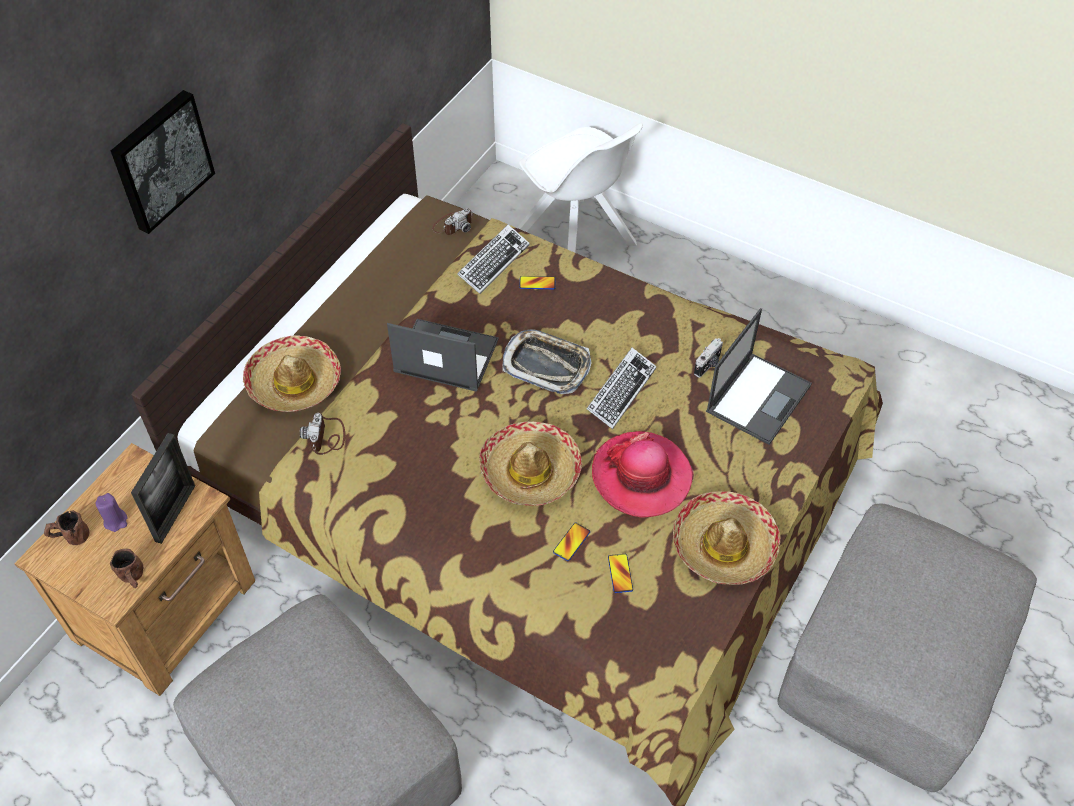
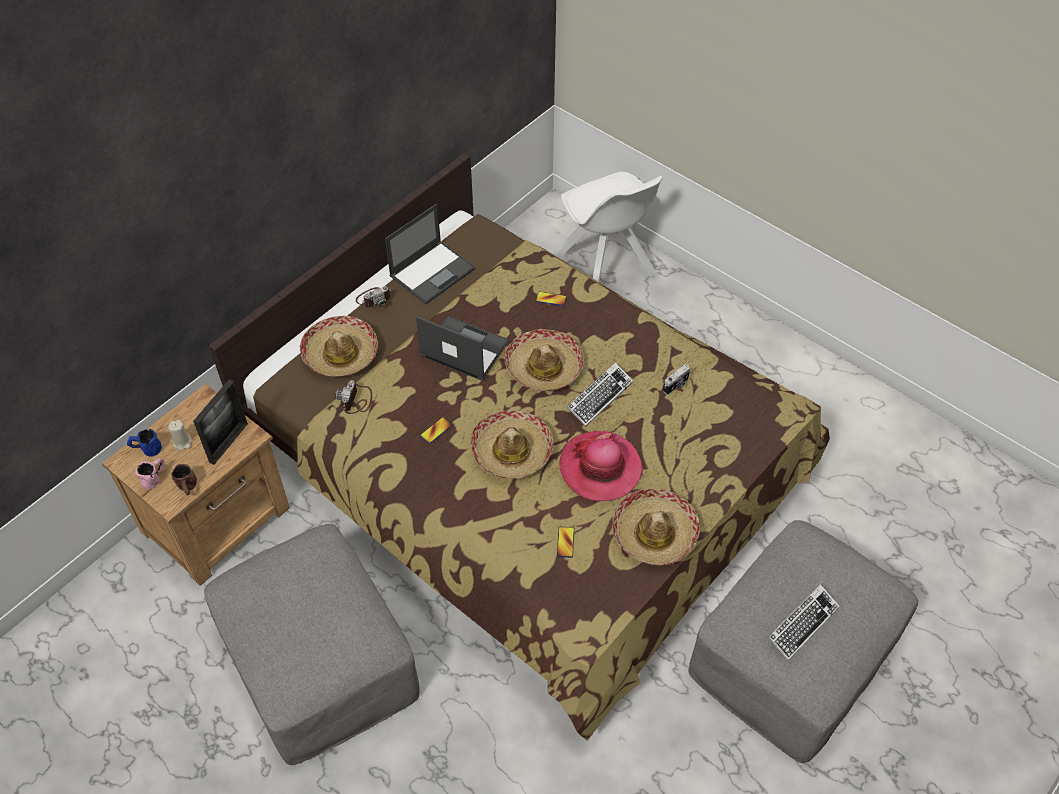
camera: 10 degrees right, 0 degrees up
(70, 537) = (146, 450): brown mug -> blue mug
(87, 571) = (155, 477): none -> pink mug
(116, 521) = (182, 442): purple candle -> beige candle
(160, 160) = (251, 167): picture -> none
(453, 225) = (493, 242): camera -> camera (374, 299)
(493, 262) = (519, 277): keyboard -> keyboard (802, 624)
(546, 365) = (543, 367): tray -> hat
(571, 542) = (532, 512): phone -> phone (436, 430)
(758, 397) = (712, 418): laptop -> laptop (433, 272)

